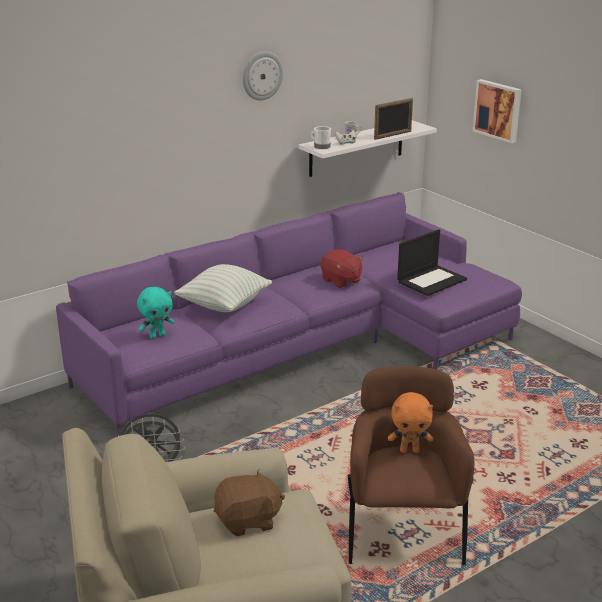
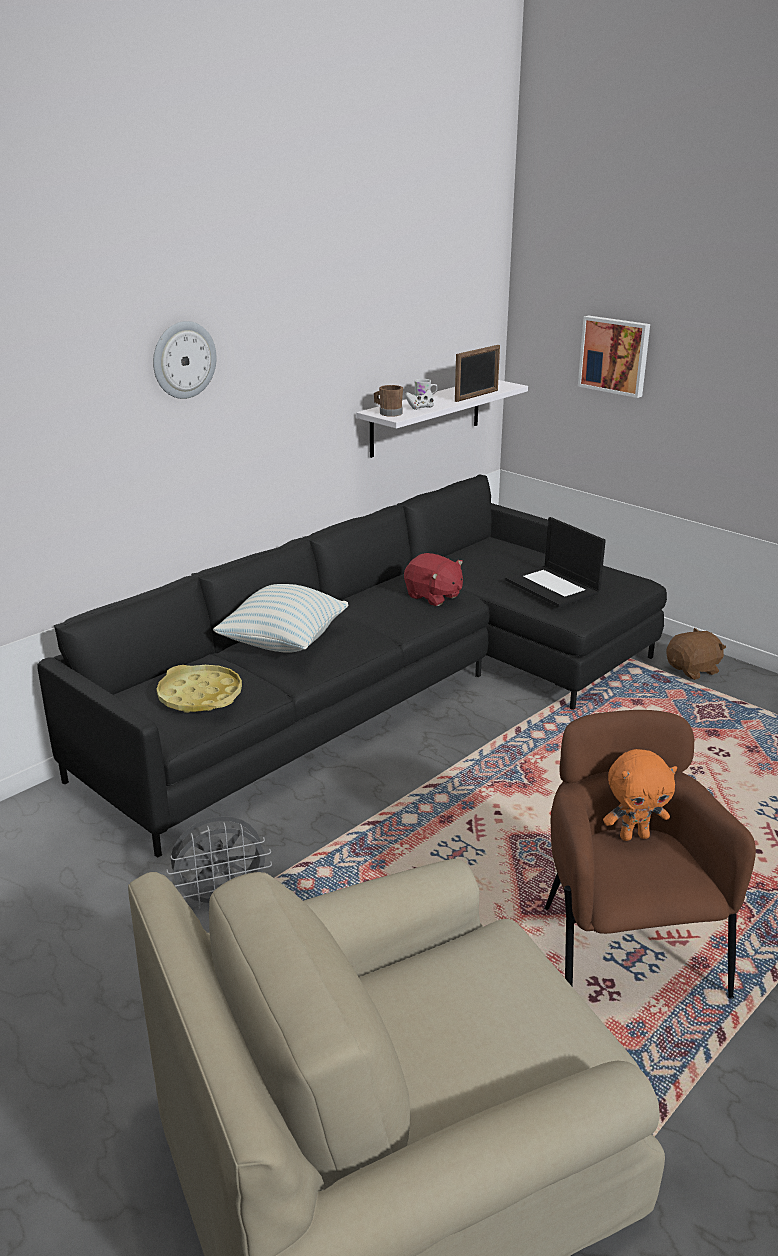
camera: 10 degrees left, 0 degrees up
(157, 336) = (200, 696): turquoise plush toy -> yellow tray
(248, 521) = (448, 990): brown plush toy -> brown plush toy (693, 670)
(262, 75) = (309, 313): wall clock -> wall clock (183, 360)
(306, 347) = (389, 691): purple sofa -> black sofa
(320, 146) = (388, 413): white mug -> brown mug
(431, 280) = (553, 586): laptop -> laptop turned 105 degrees clockwise

